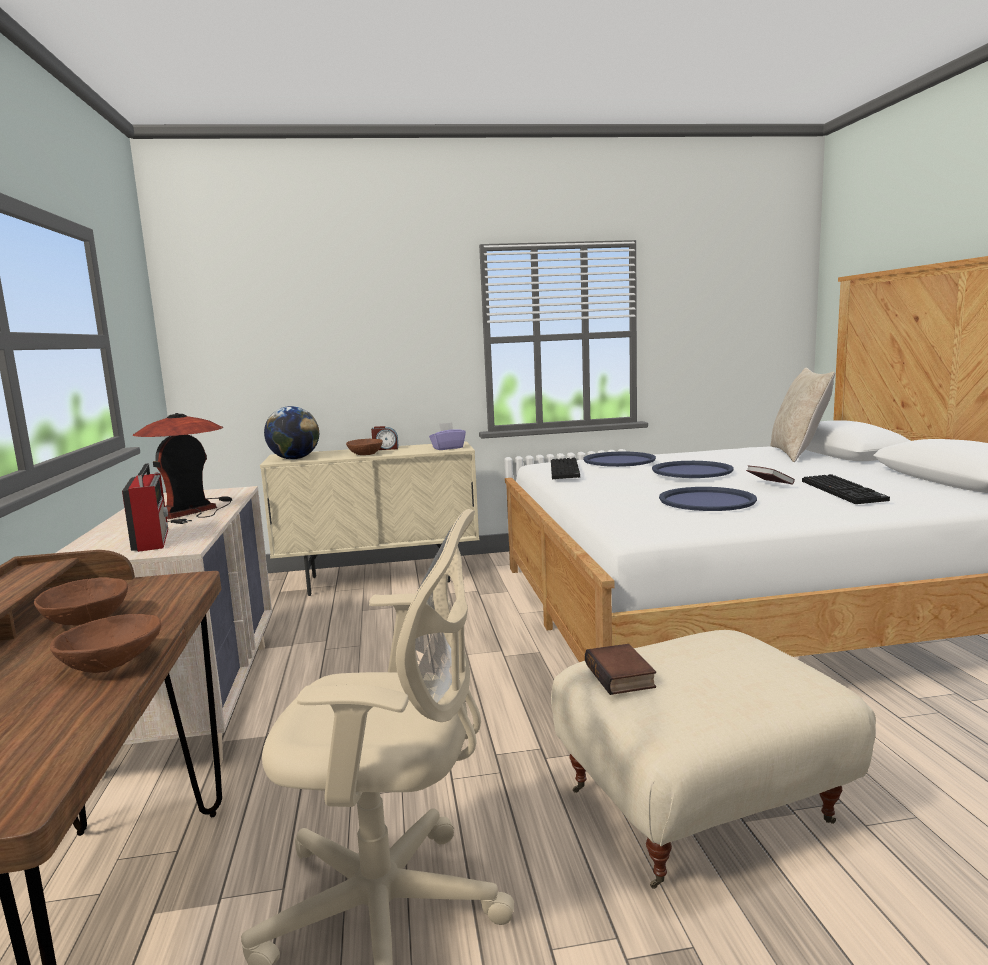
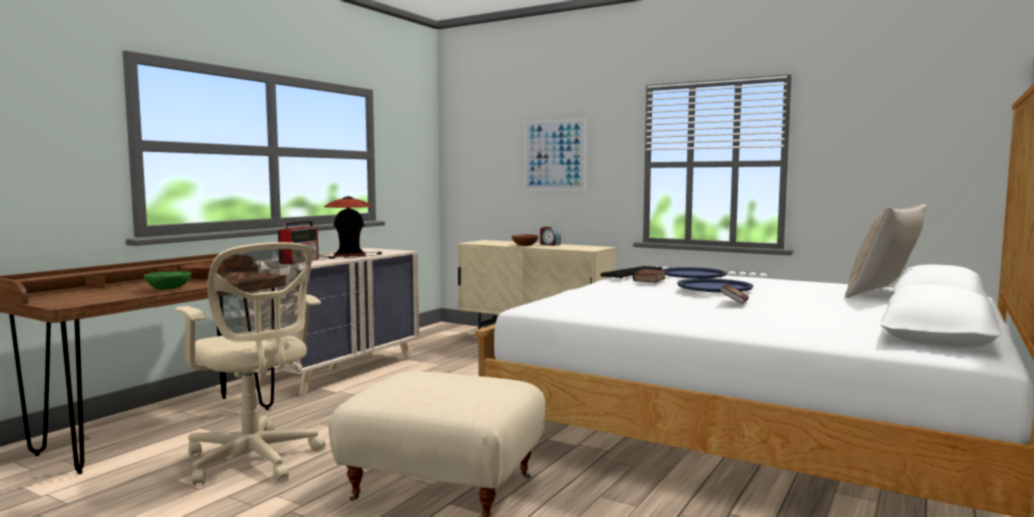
camera: 40 degrees right, 5 degrees down
(114, 664) = (169, 289): brown bowl -> green bowl
(294, 459) = (483, 243): globe -> none
(360, 332) = (554, 155): none -> picture
(448, 448) = (583, 248): purple tissue box -> none
(622, 676) = (401, 376): book -> book (650, 280)
(706, 501) = (643, 302): blue tray -> none
(845, 491) = (774, 316): keyboard -> none

